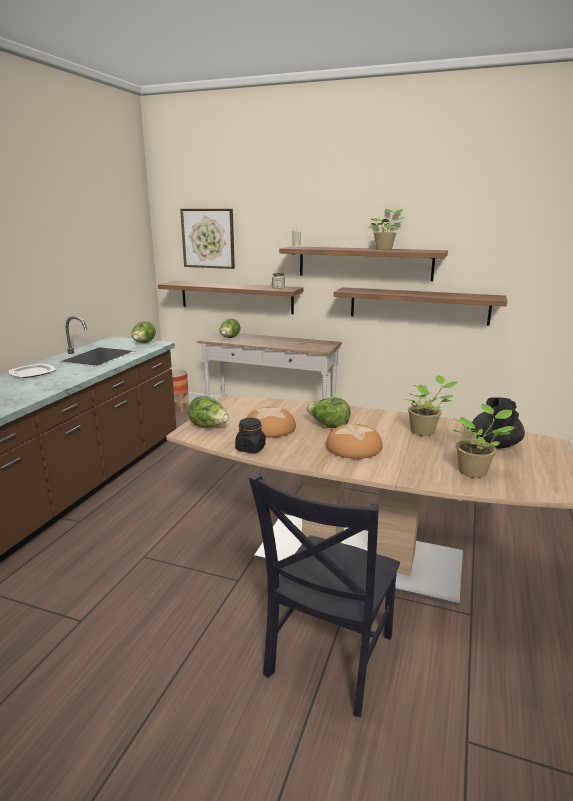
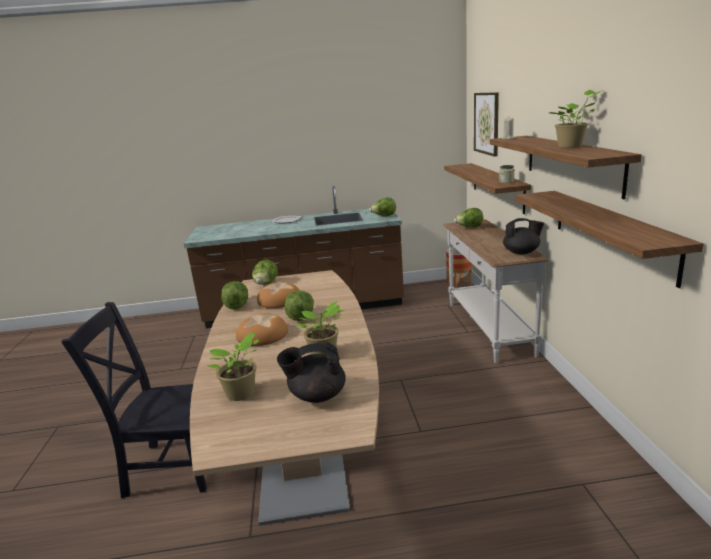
camera: 65 degrees right, 0 degrees up
(250, 448) = (237, 305): black jar -> lettuce
(319, 343) = (522, 252): none -> black teapot

